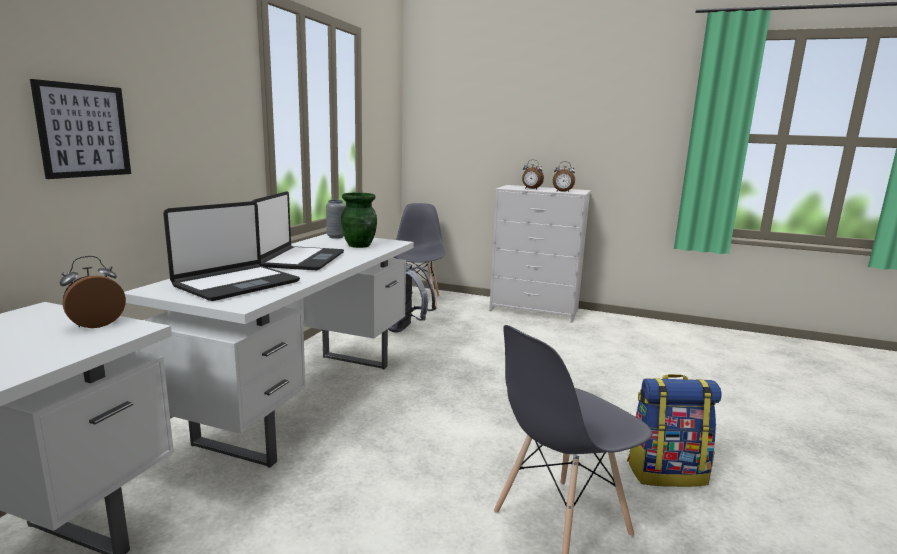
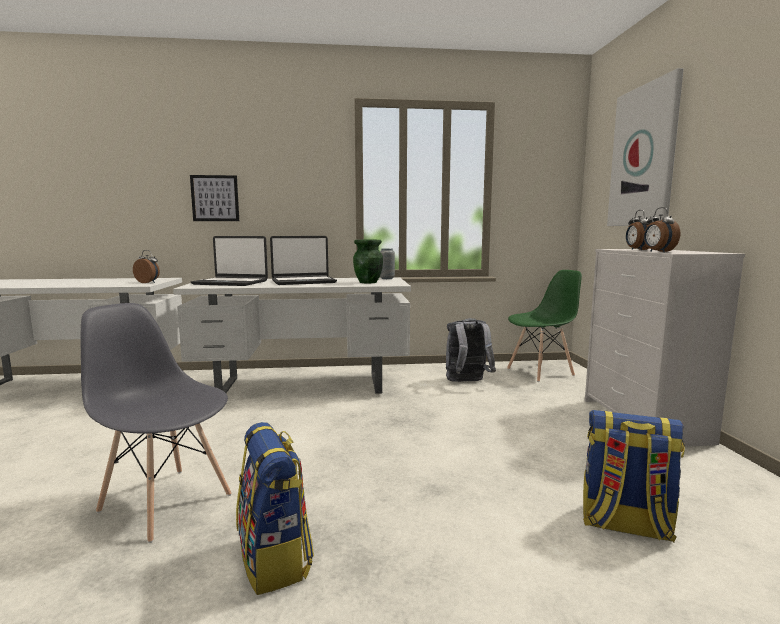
camera: 65 degrees right, 5 degrees down
(417, 301) = (540, 372): grey chair -> green chair
(489, 111) = (644, 156): none -> picture
(651, 359) = (624, 525): none -> backpack

